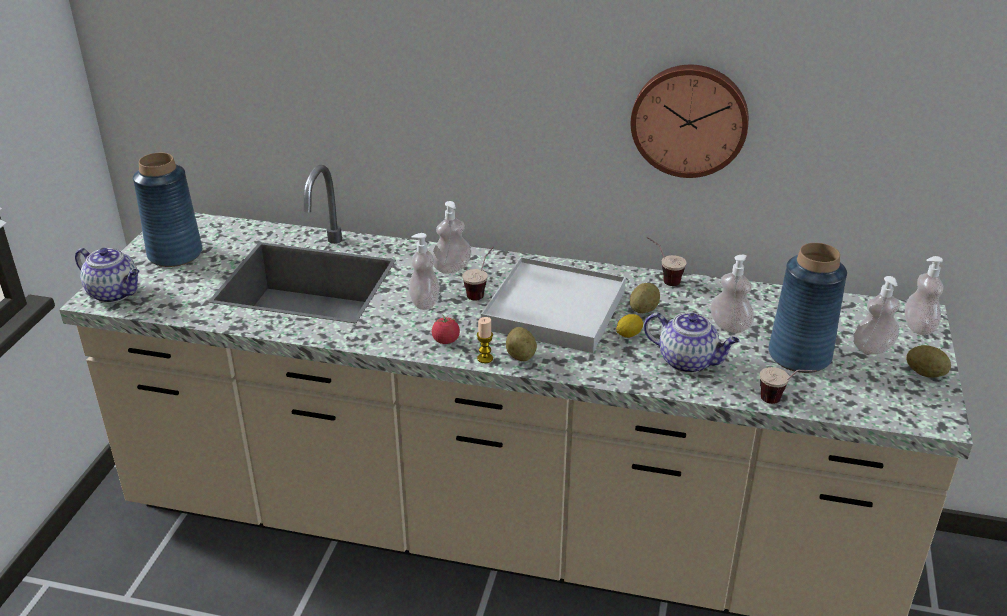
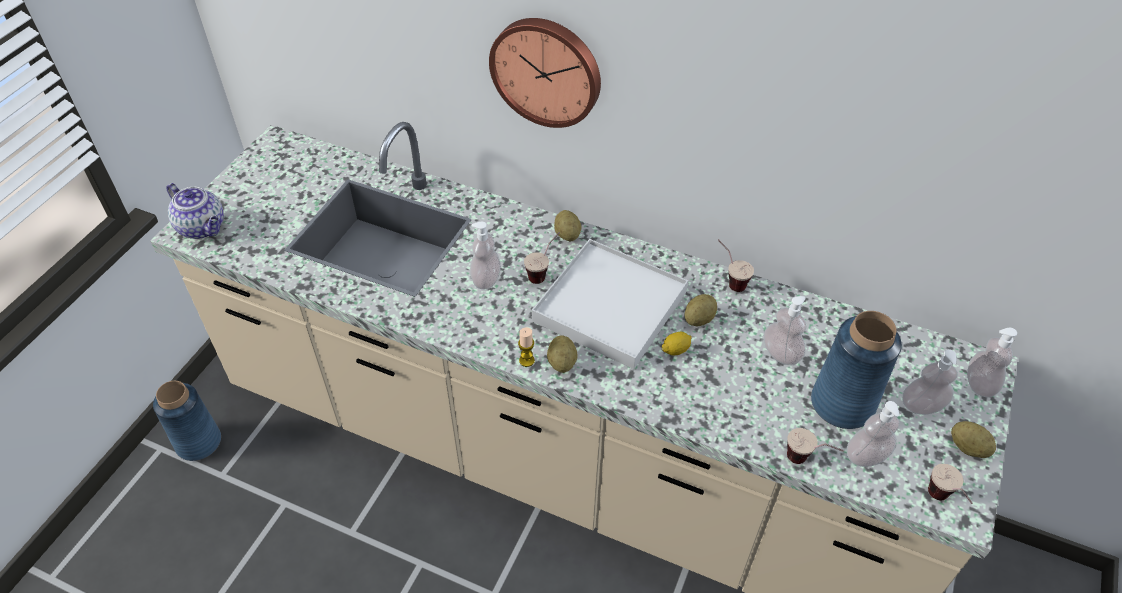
camera: 10 degrees right, 15 degrees up
(174, 254) = (266, 185): blue vase -> blue vase (198, 442)
(446, 340) = (495, 331): tomato -> none
(451, 268) = (522, 238): soap dispenser -> soap dispenser (866, 456)
(495, 261) = (567, 235): none -> potato
(688, 361) = (726, 394): teapot -> none
(689, 119) = (775, 137): wall clock -> wall clock (547, 70)
(917, 415) = (942, 503): none -> cup

